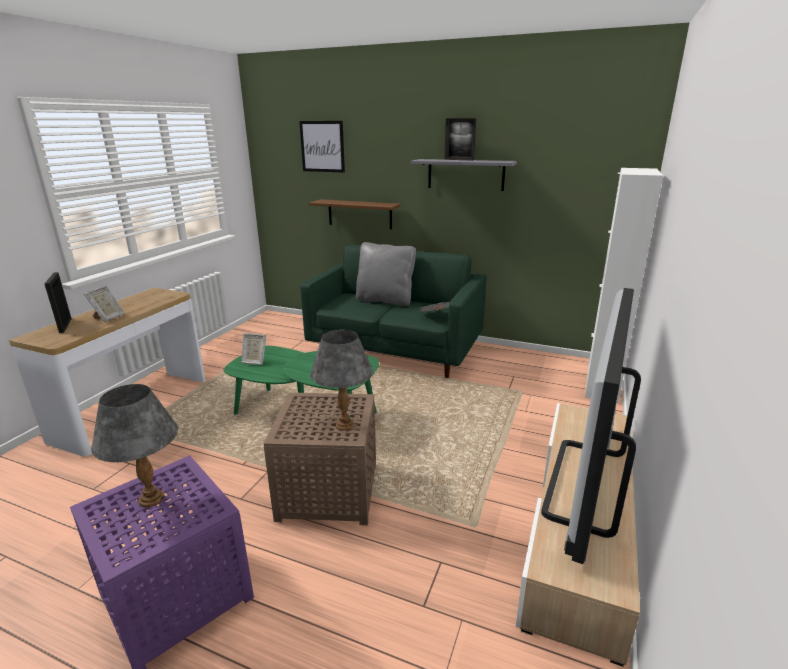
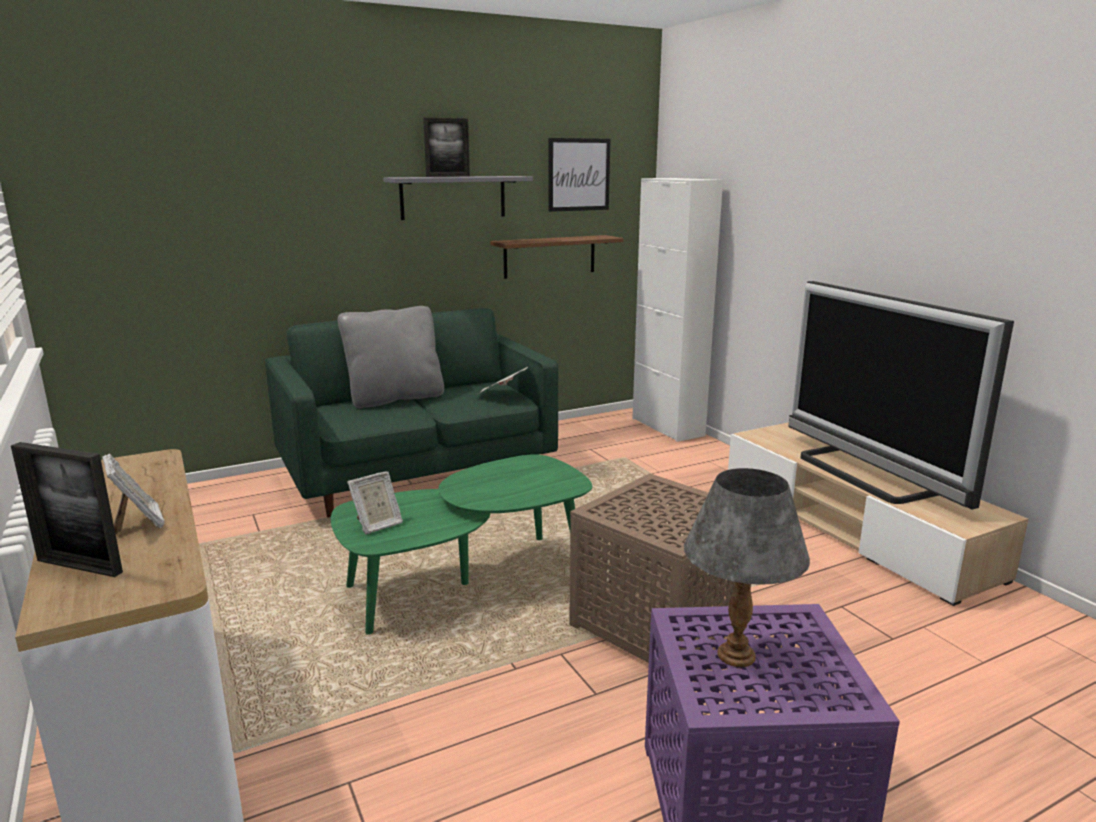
camera: 50 degrees left, 5 degrees down
(322, 146) = (198, 160): picture -> picture (579, 174)
(344, 425) = (700, 505): grey table lamp -> none
(359, 214) = (284, 274): brown shelf -> brown shelf (549, 256)

